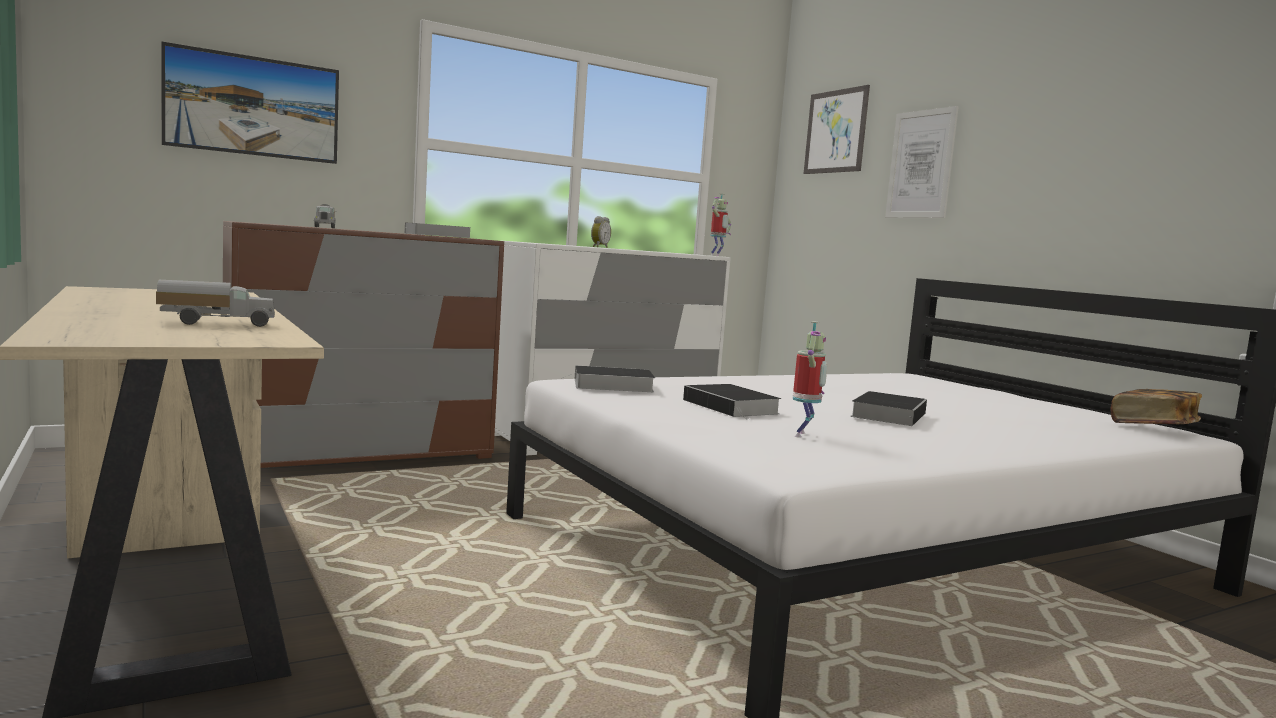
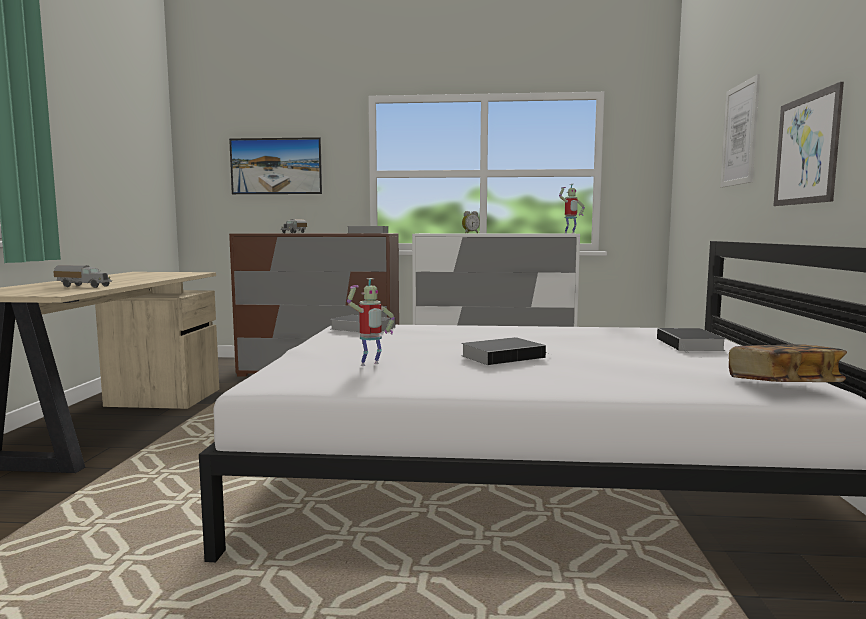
camera: 35 degrees right, 0 degrees up
(733, 407) = (396, 345): book -> book (691, 345)
(835, 131) = (698, 116): picture -> picture (806, 150)

